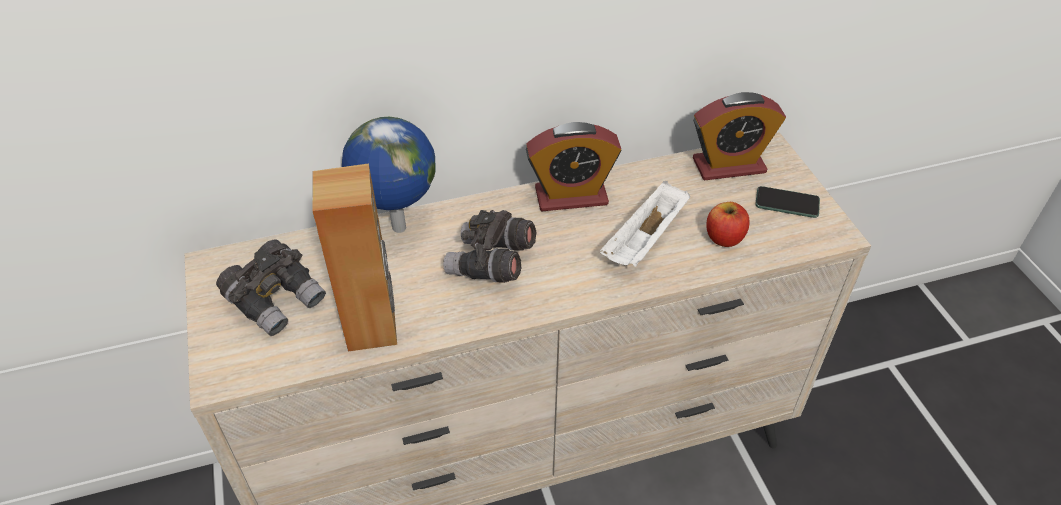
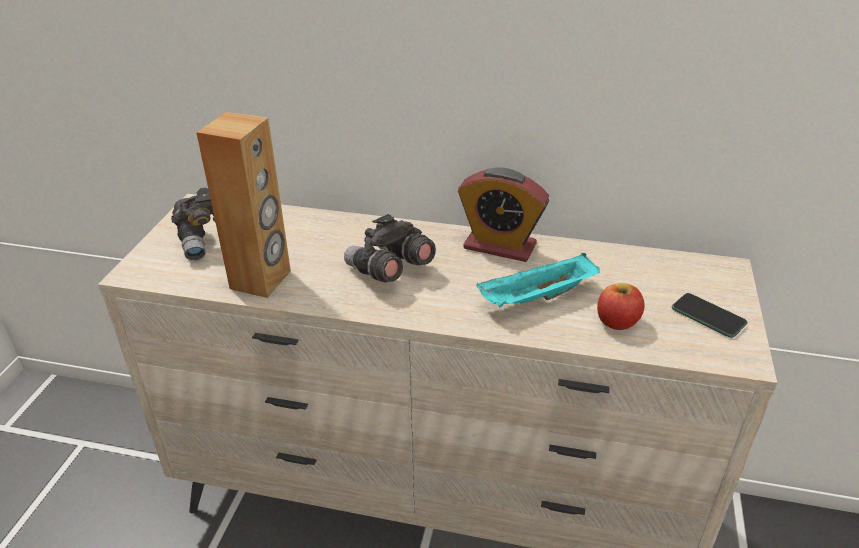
camera: 30 degrees right, 10 degrees down
(398, 229) = (341, 224): globe -> none
(645, 240) = (537, 298): white tray -> turquoise tray
(729, 166) = (671, 269): alarm clock -> none

